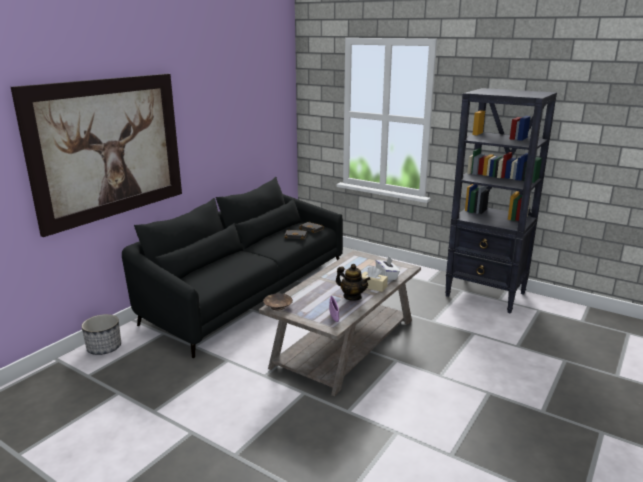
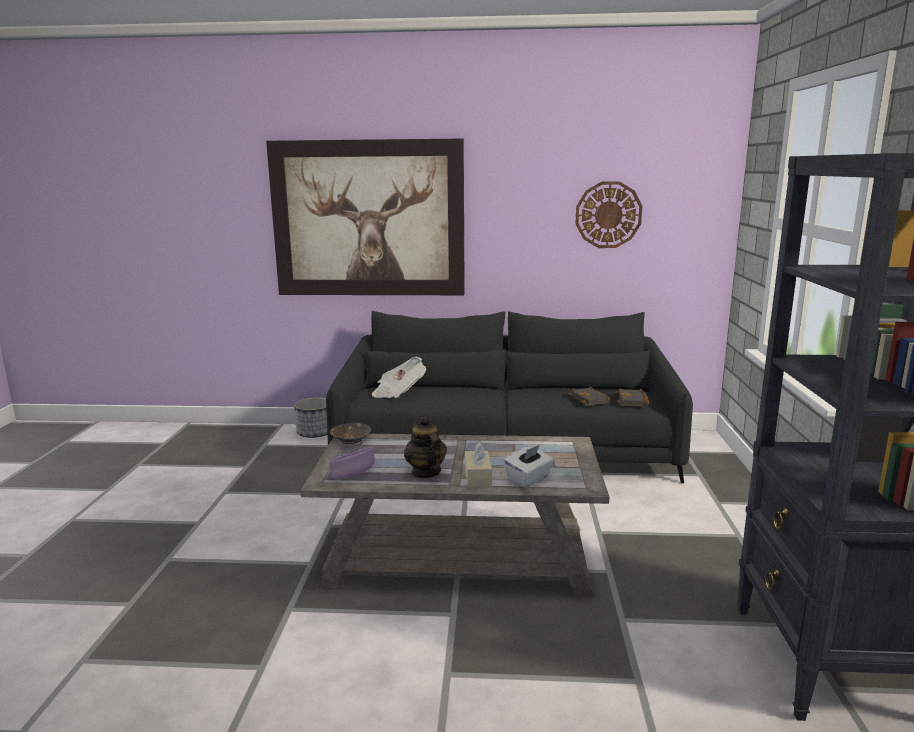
camera: 60 degrees right, 5 degrees down
(199, 277) = (398, 392): none -> newspaper
(247, 118) = (608, 215): none -> wall clock
(352, 297) = (425, 472): teapot -> teapot turned 150 degrees clockwise

